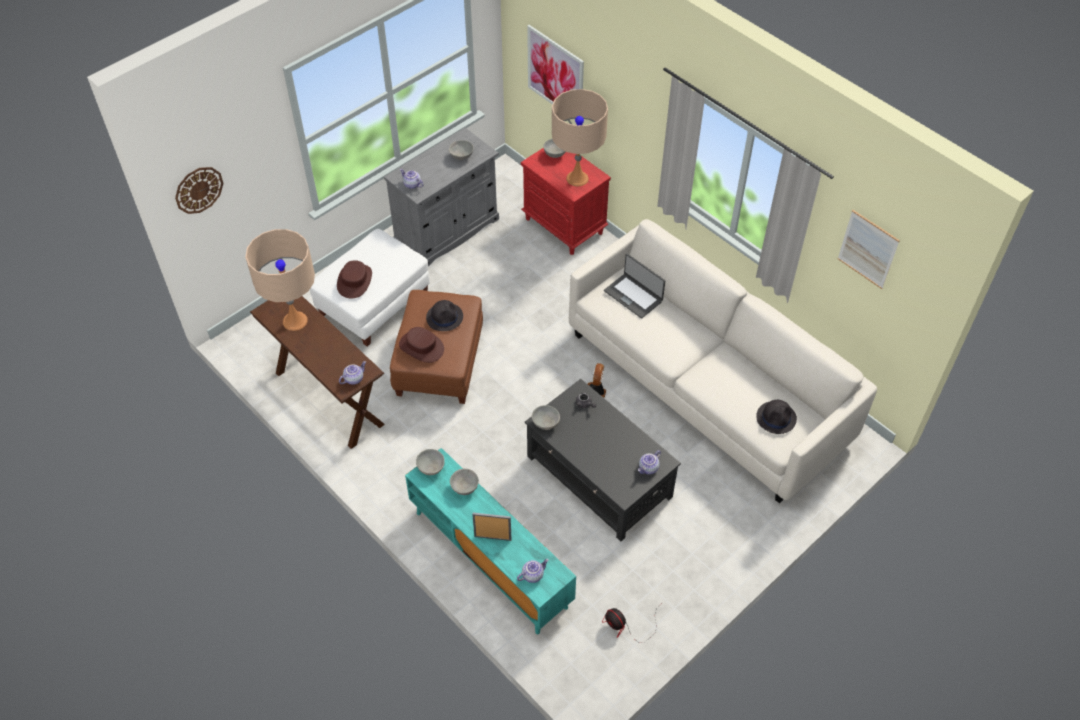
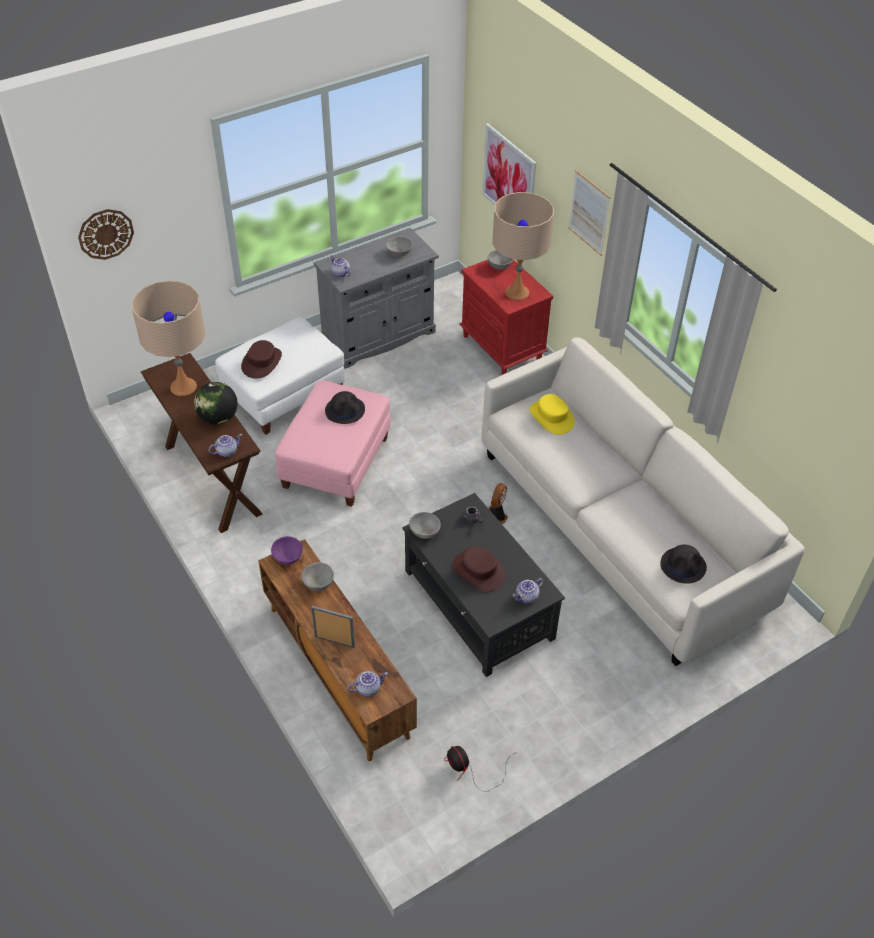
camera: 10 degrees right, 5 degrees down
(336, 347) = (218, 418): none -> globe
(421, 347) = (313, 436): brown hat -> brown hat (478, 571)
(431, 467) = (288, 557): grey bowl -> purple bowl
(439, 364) = (336, 463): brown ottoman -> pink ottoman
(489, 559) = (336, 670): turquoise tv stand -> brown tv stand
(633, 296) = (552, 417): laptop -> yellow hat
(867, 249) = (809, 382): picture -> picture (589, 212)

